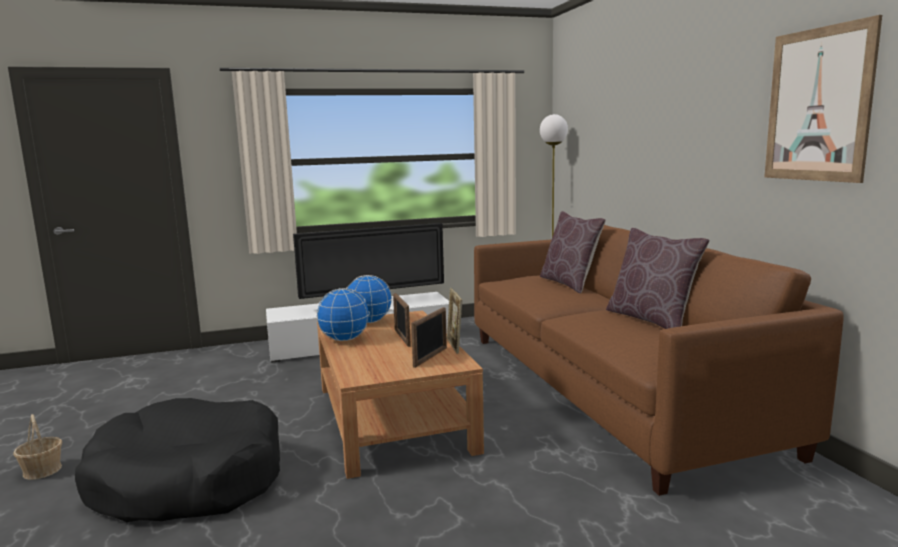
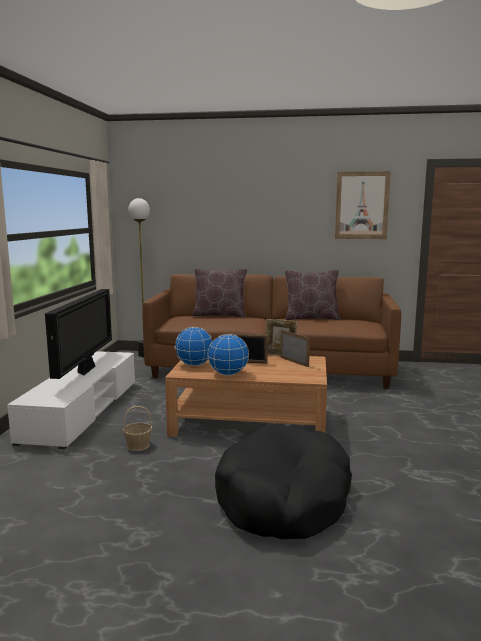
camera: 65 degrees left, 0 degrees up
(42, 470) = (197, 576): basket -> basket (138, 445)

